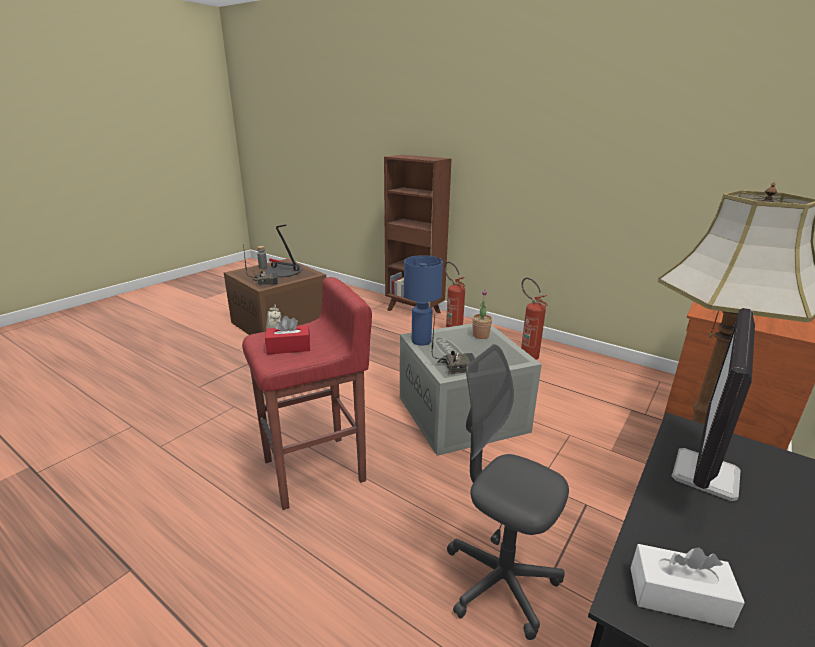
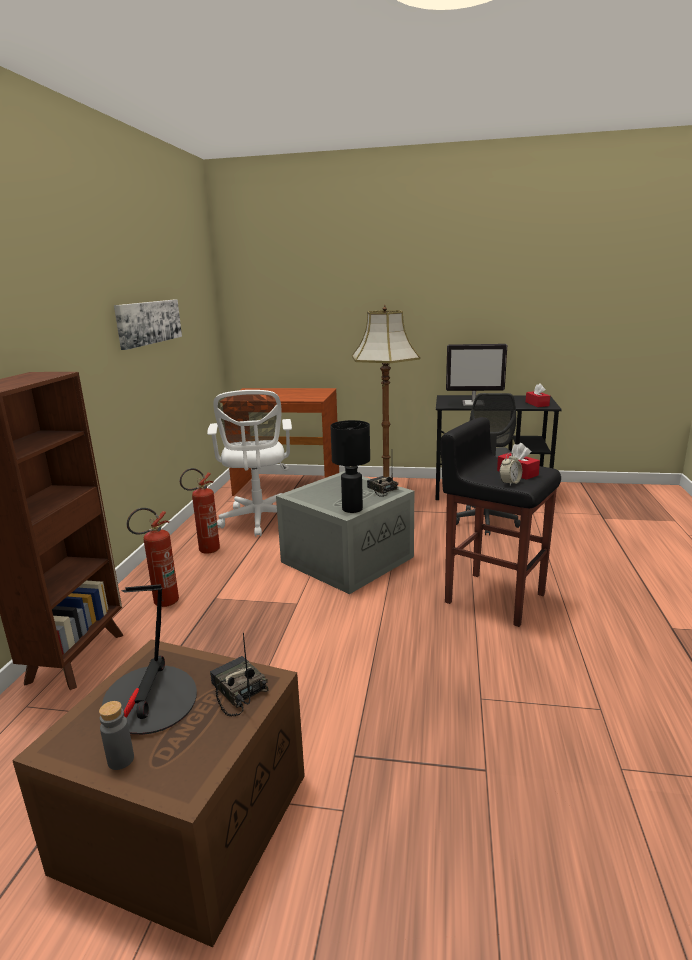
camera: 115 degrees left, 5 degrees down
(316, 471) = (493, 597): red stool -> black stool
(421, 341) = (353, 509): blue table lamp -> black table lamp
(480, 335) = (313, 492): potted plant -> none
(590, 388) = (259, 520): none -> white office chair
(622, 151) = (148, 322): none -> picture
(678, 596) = (537, 404): white tissue box -> red tissue box

